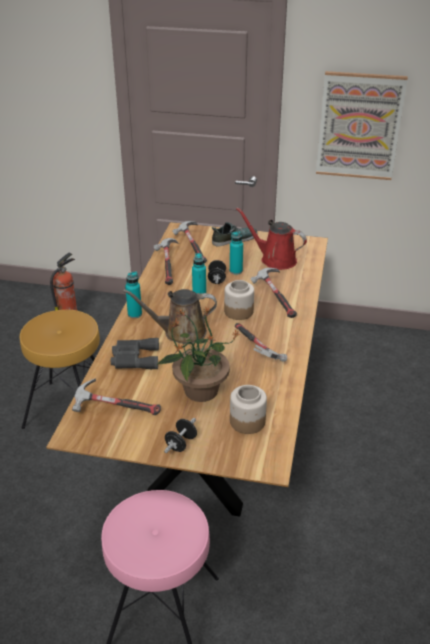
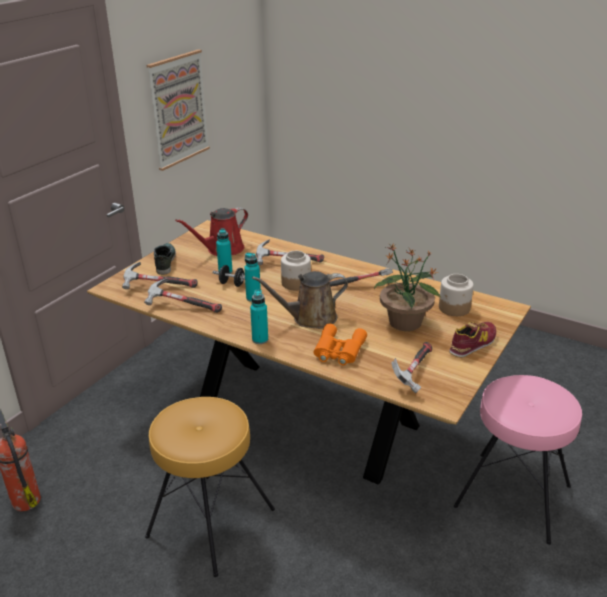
camera: 70 degrees left, 5 degrees down
(134, 358) = (338, 351): grey binoculars -> orange binoculars
(180, 332) = (310, 318): brown watering can -> brown watering can turned 60 degrees clockwise
(181, 443) = (473, 344): black dumbbell -> shoe

